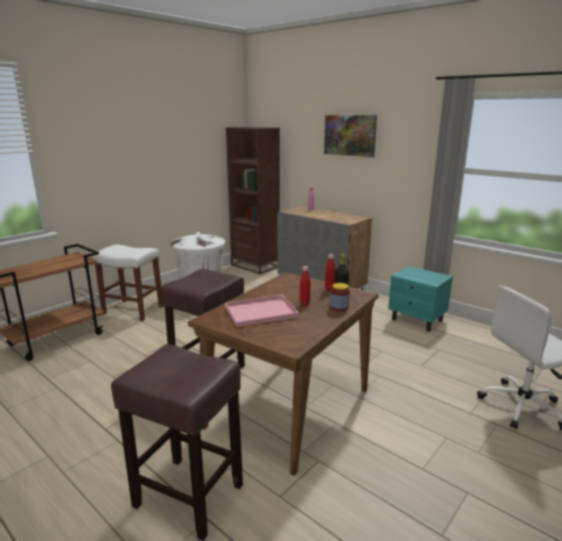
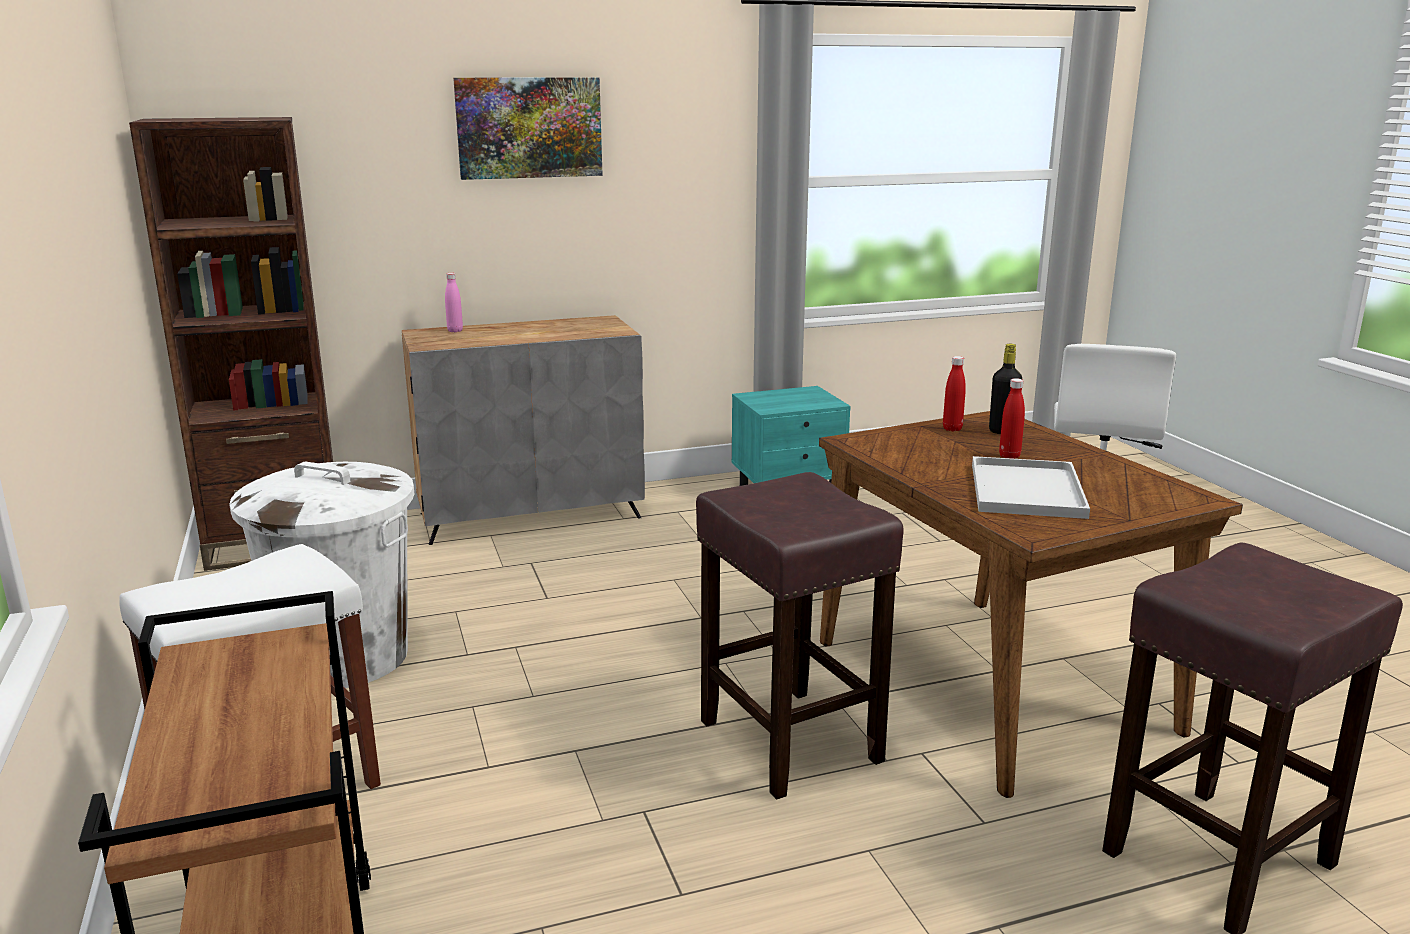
camera: 60 degrees left, 0 degrees up
(259, 312) = (1028, 491): pink tray -> white tray
(339, 307) = (1045, 440): jar -> none

